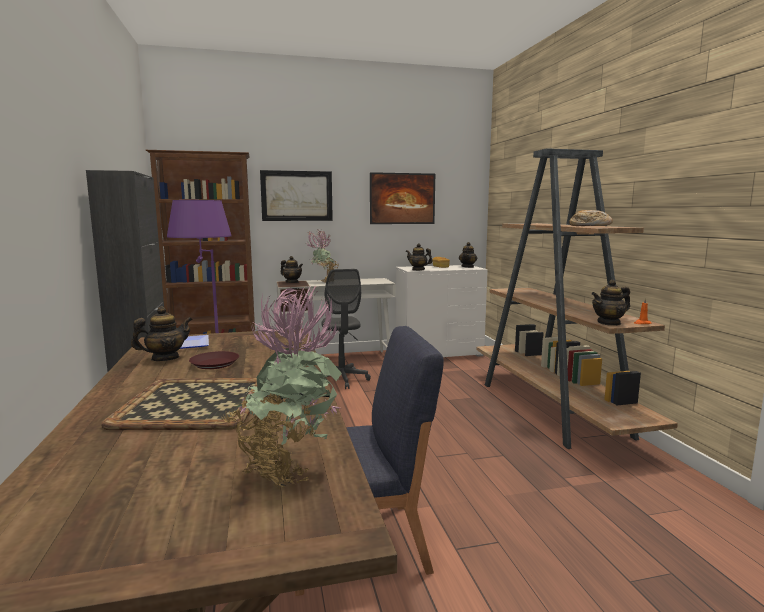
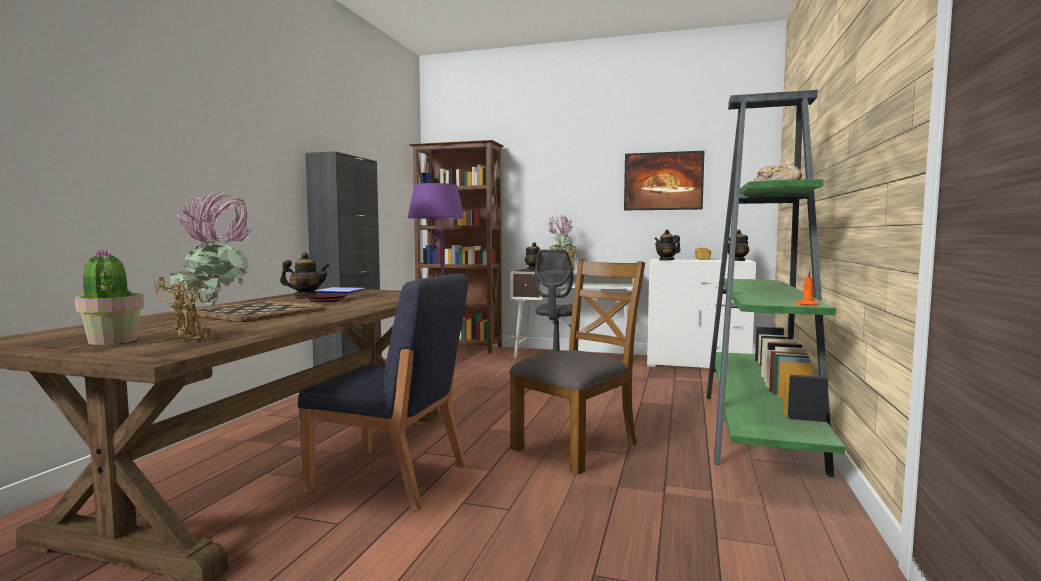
camera: 30 degrees right, 5 degrees down
(178, 516) = (112, 341): none -> potted plant
(297, 196) = (547, 182): picture -> none
(461, 458) = (576, 446): none -> brown chair
(553, 410) = (758, 431): brown bookcase -> green bookcase
(609, 323) = (758, 301): teapot -> none

